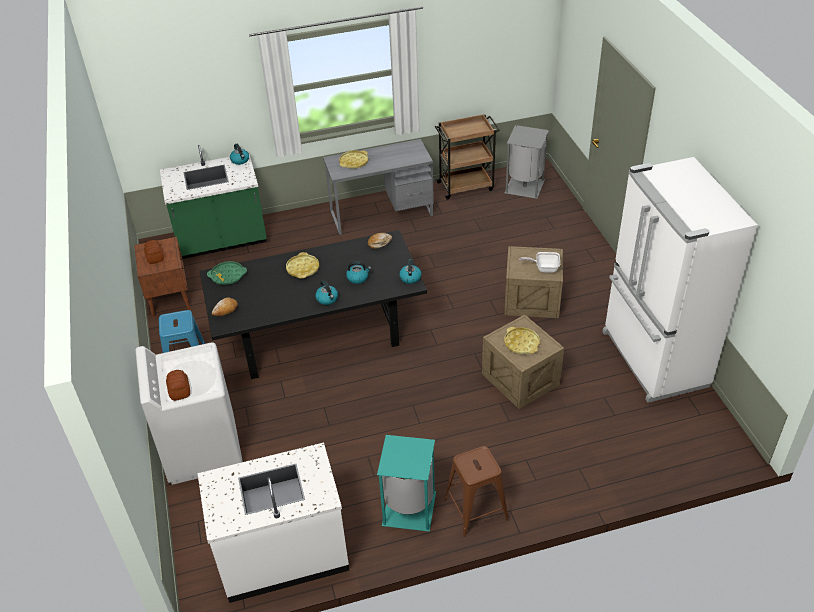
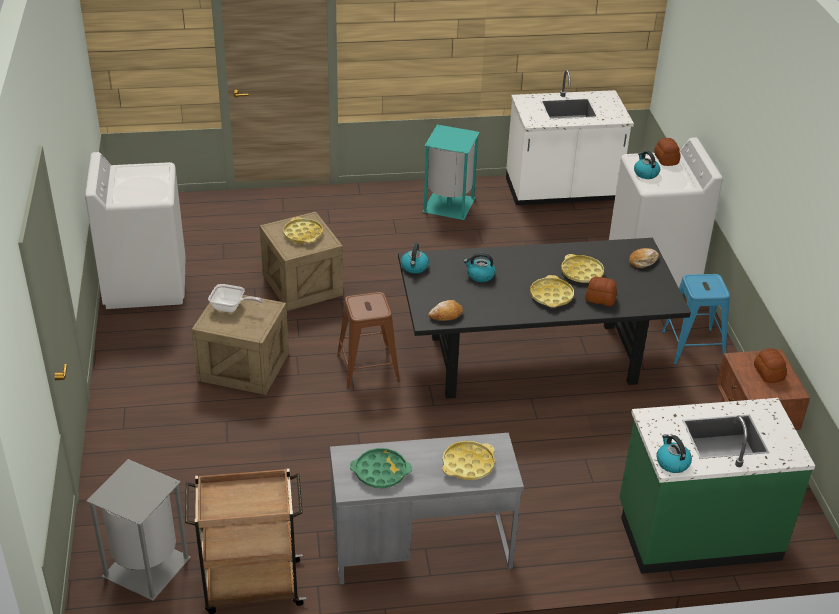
camera: 175 degrees left, 5 degrees down
(227, 276) = (650, 300): green tray -> green tray (380, 472)
(266, 271) = (600, 298): none -> bread
(277, 292) = (582, 273): none -> yellow tray
(327, 299) = (519, 257): kettle -> kettle (645, 173)
(475, 509) = (390, 198): brown stool -> brown stool (368, 368)
(652, 360) = (145, 283): white fridge -> white washing machine

